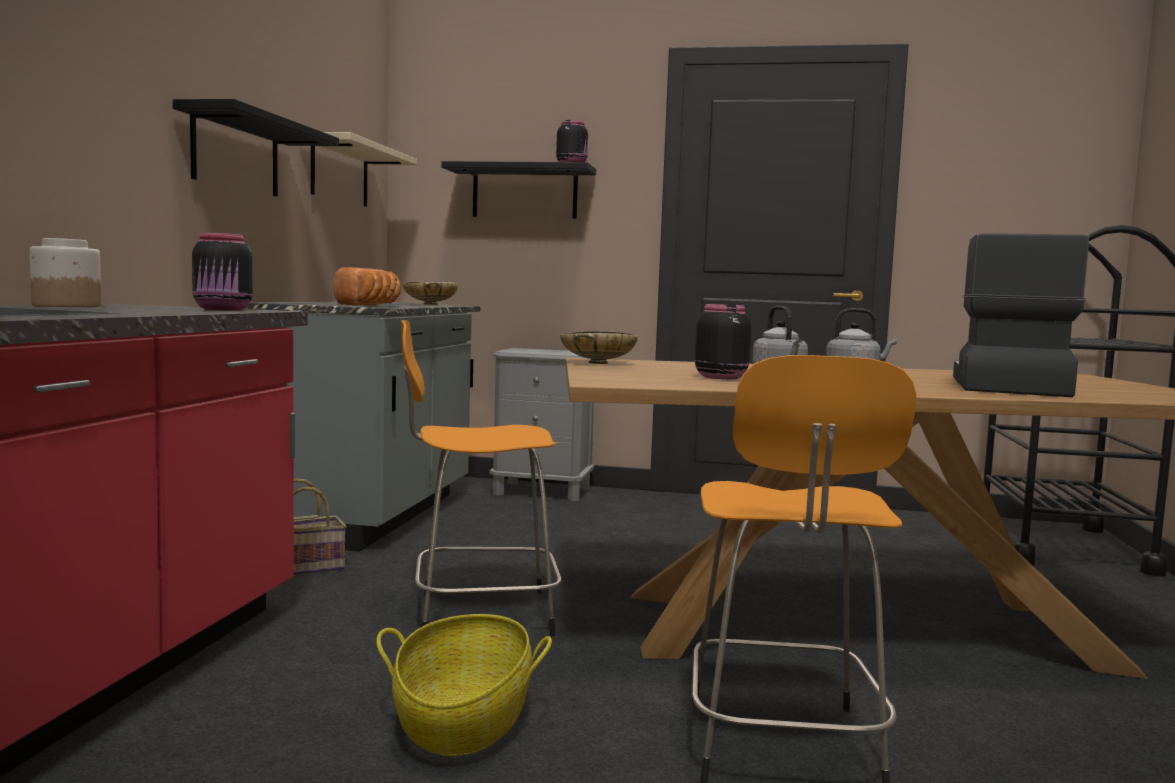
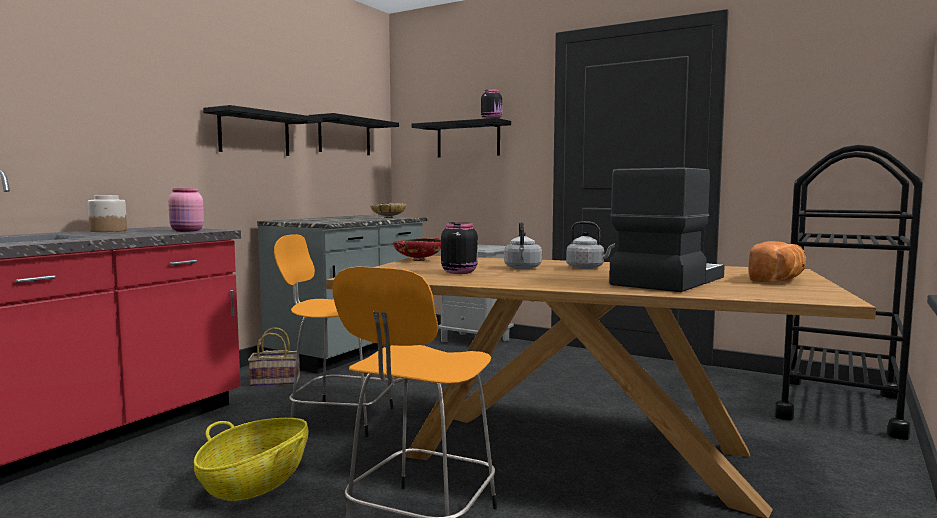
camera: 20 degrees right, 0 degrees up
(223, 309) = (187, 231): black jar -> pink jar
(340, 173) = (344, 136): beige shelf -> black shelf
(371, 305) = (329, 221): bread -> bread (778, 280)
(597, 363) = (418, 260): beige bowl -> red bowl

